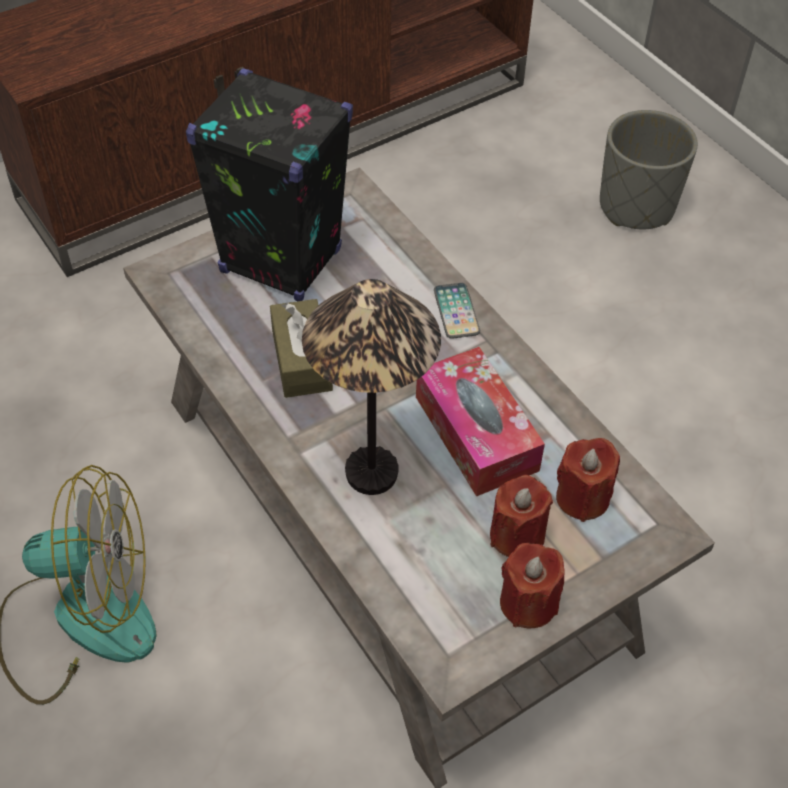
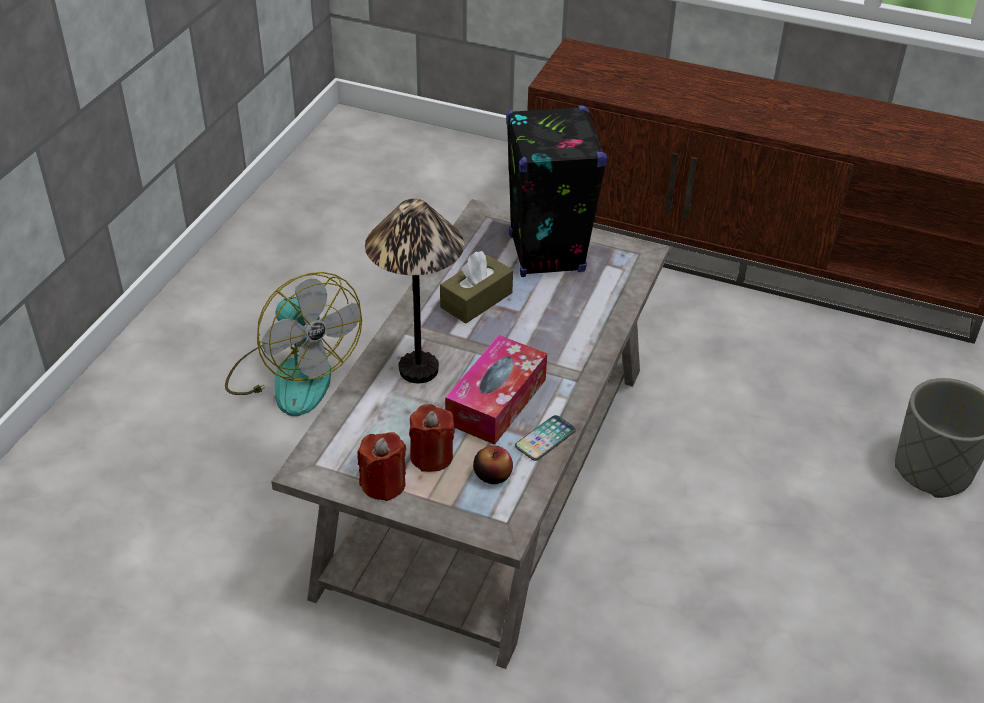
camera: 55 degrees right, 10 degrees down
(456, 311) = (590, 346): phone -> phone (545, 439)
(582, 497) = (492, 475): red candle -> apple

